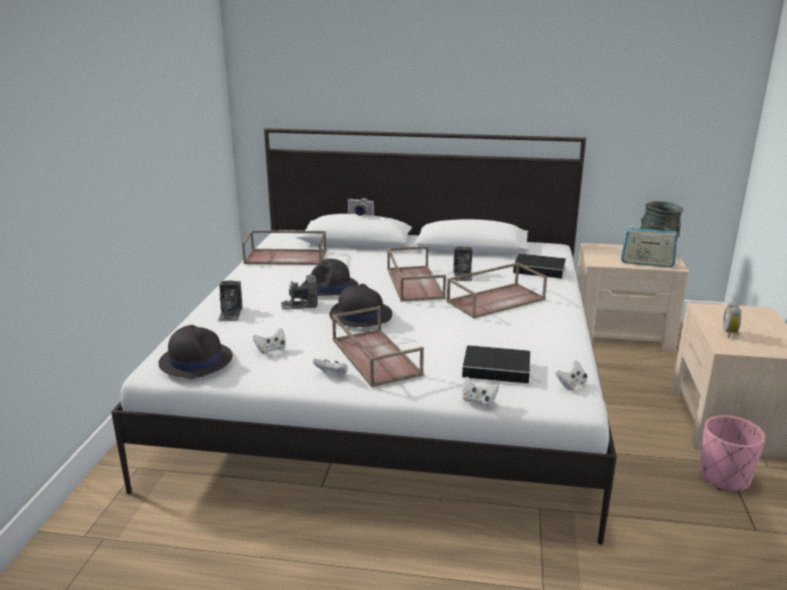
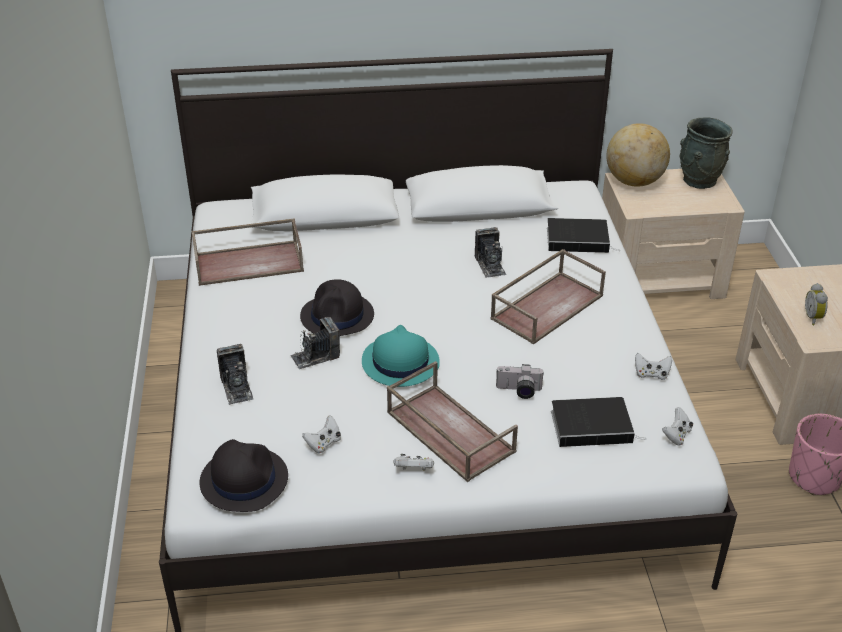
camera: 15 degrees left, 15 degrees up
(359, 214) = (325, 179): camera -> camera (518, 391)
(360, 315) = (399, 362): black hat -> turquoise hat
(413, 283) = (437, 290): brown tray -> none
(478, 401) = (590, 479): white game controller -> white game controller (651, 374)
(602, 248) = (634, 181): none -> globe
(647, 263) = (694, 203): radio -> none

